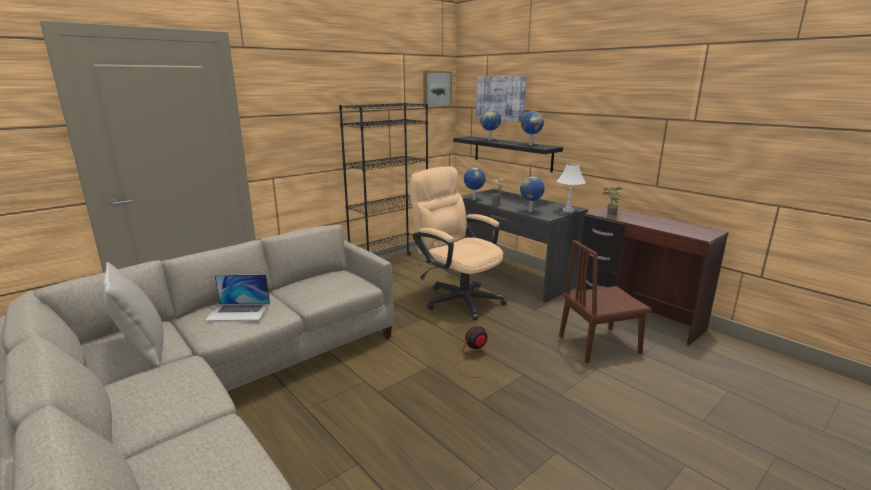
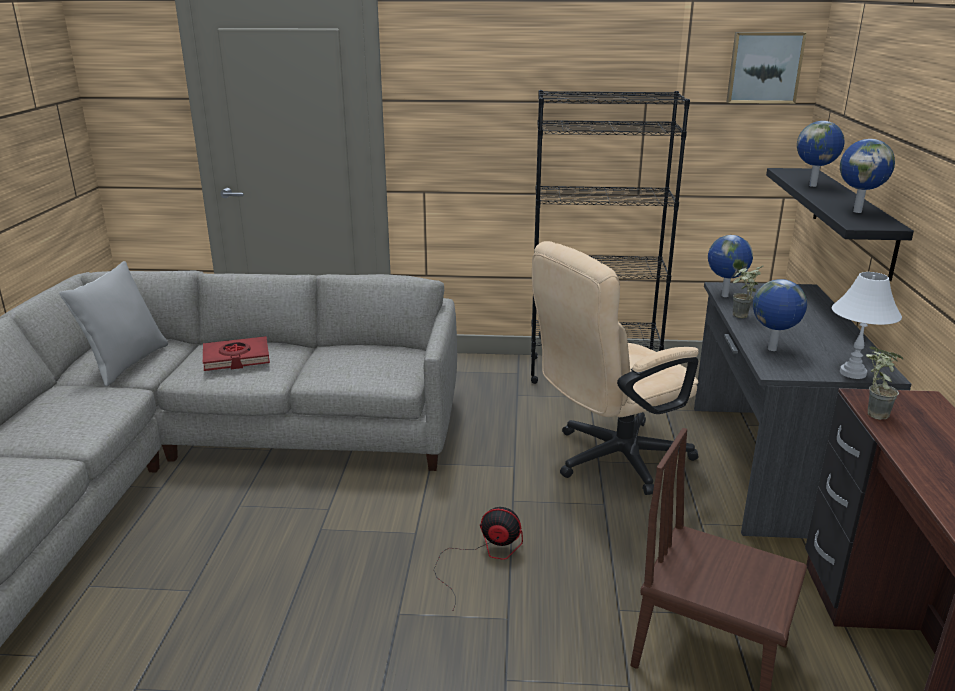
camera: 45 degrees right, 5 degrees up
(238, 311) = (236, 358): laptop -> red book
(457, 298) = (609, 460): beige office chair -> beige office chair turned 120 degrees counterclockwise
(500, 98) = (861, 100): picture -> none

